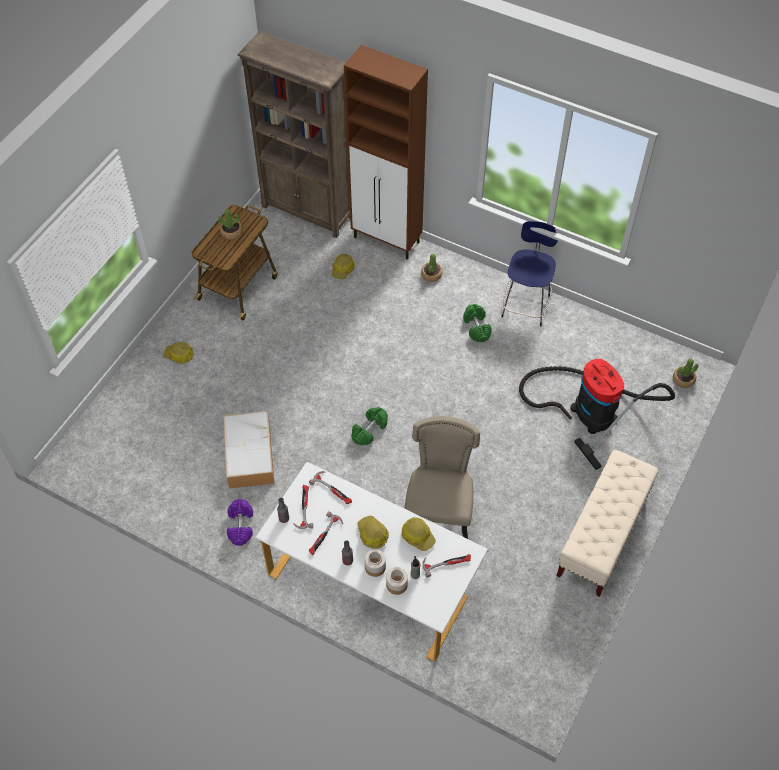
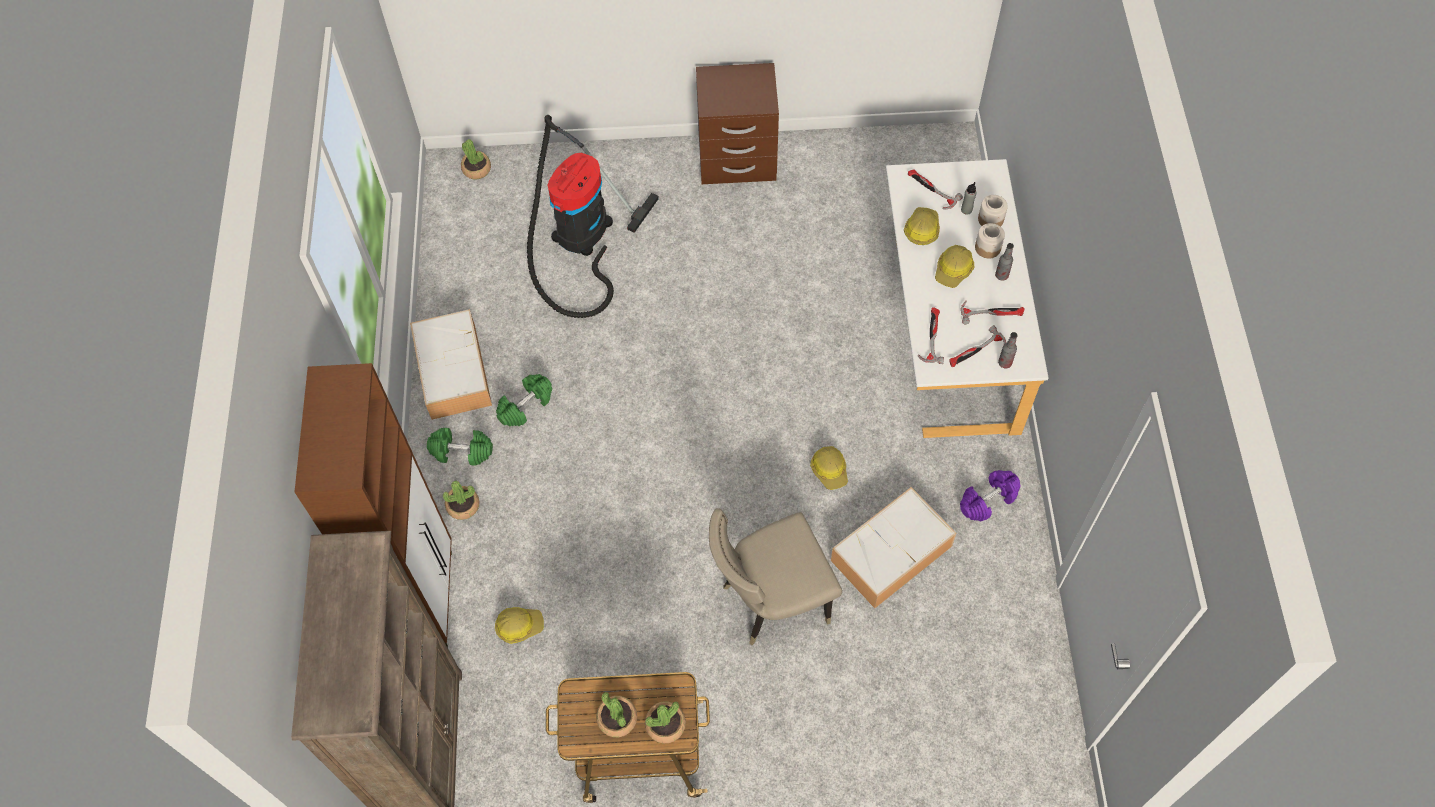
camera: 120 degrees left, 5 degrees up
(179, 355) = (808, 750): hard hat -> hard hat (830, 470)
(213, 248) = (665, 724): none -> potted plant
(369, 430) = (762, 441): green dumbbell -> green dumbbell (461, 452)
(439, 511) = (816, 314): beige chair -> beige chair (770, 601)
(526, 305) = (452, 370): blue stool -> storage box
(602, 536) = (737, 161): beige bench -> brown nightstand

